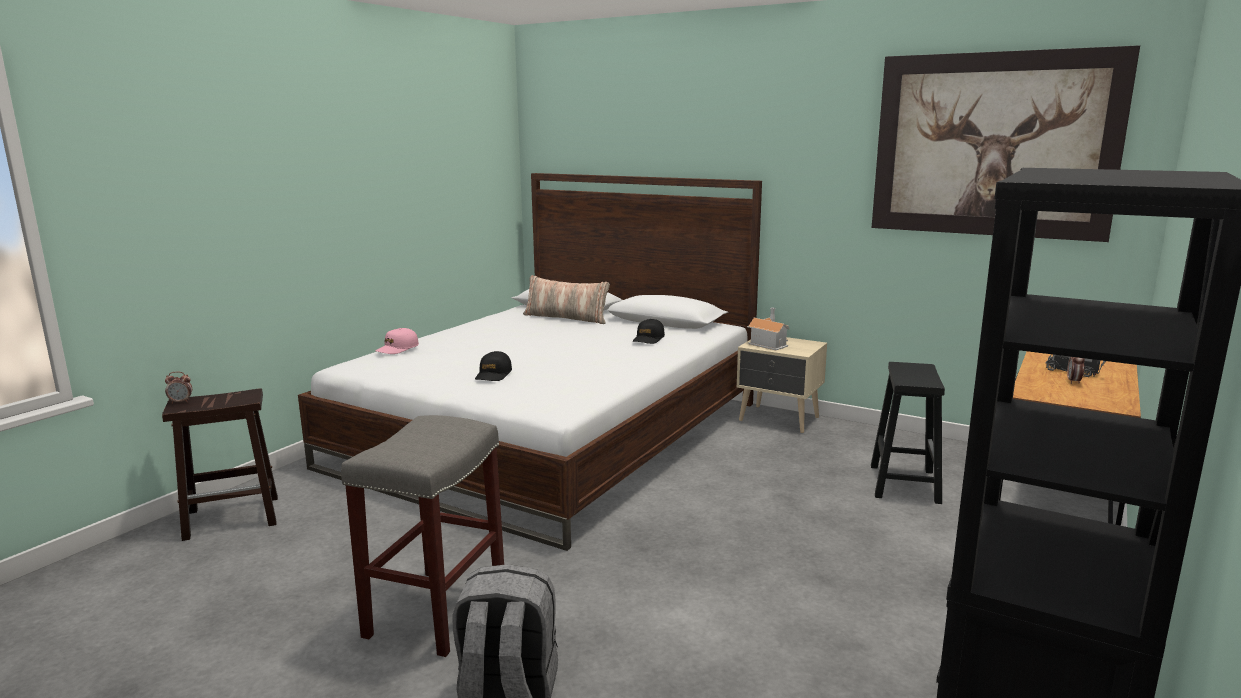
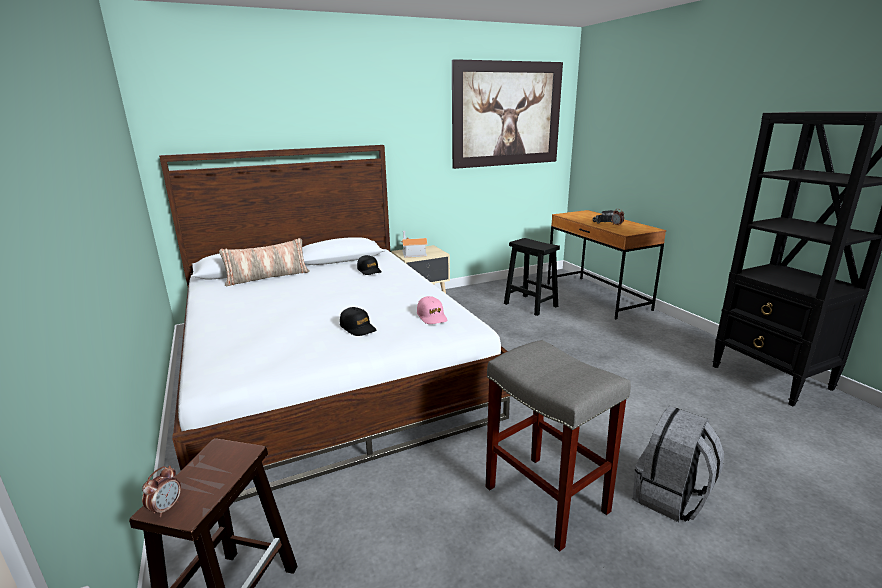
camera: 55 degrees left, 5 degrees up
(397, 349) = (215, 347): pink cap -> pink cap (432, 316)

